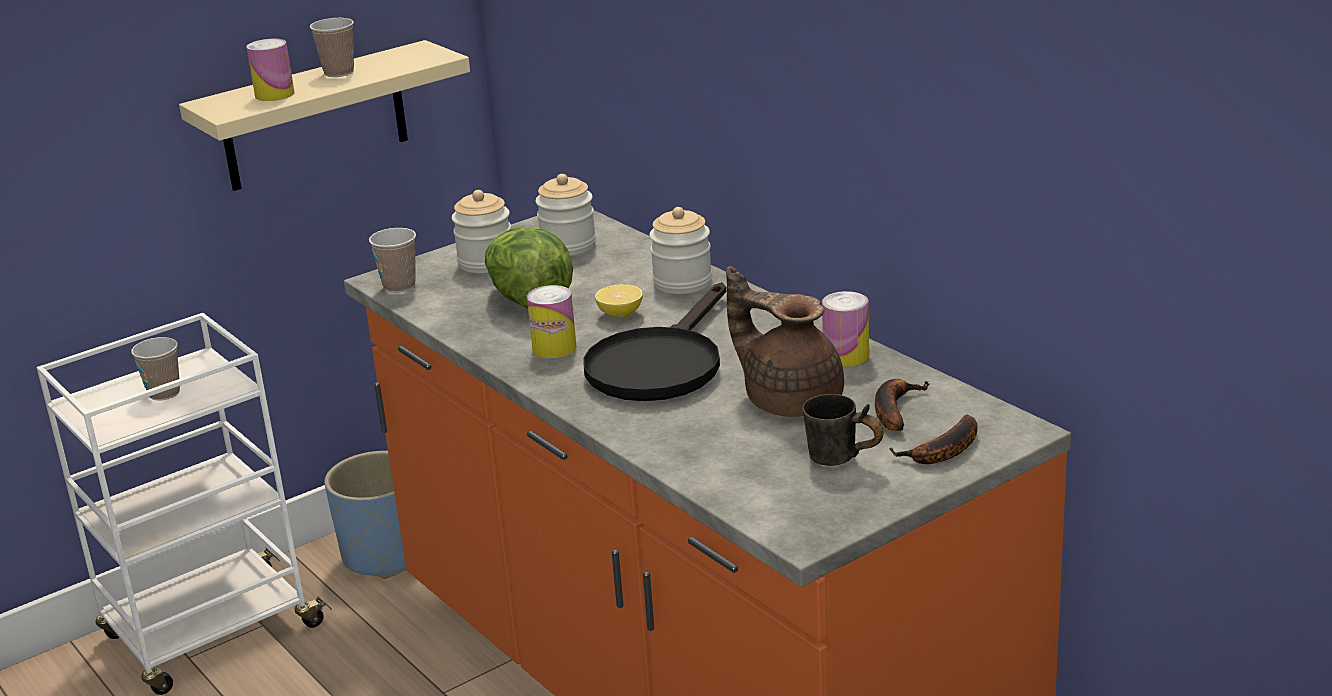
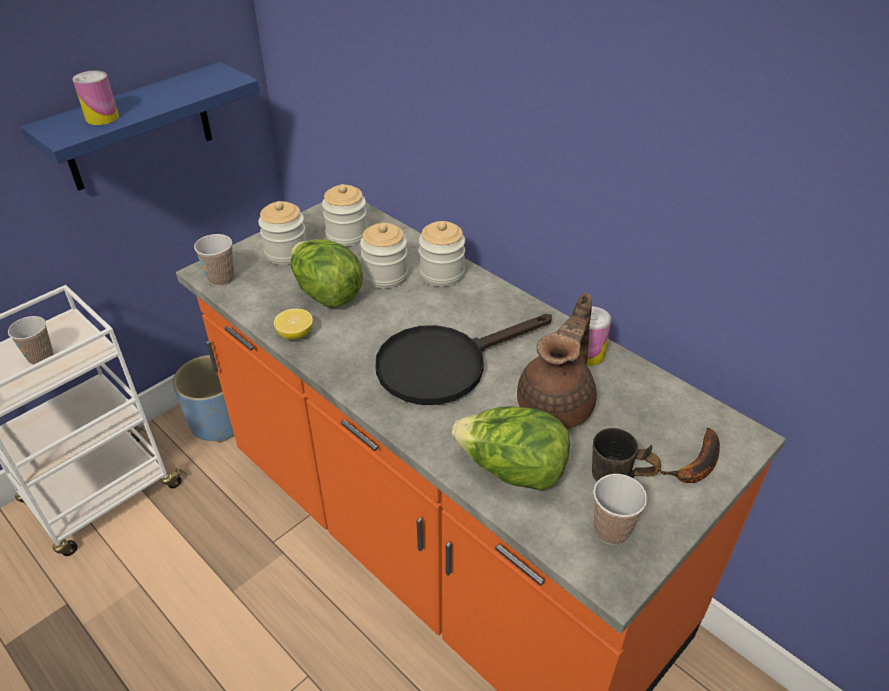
camera: 10 degrees left, 15 degrees up
(314, 117) = (137, 128): beige shelf -> blue shelf
(339, 72) = (154, 94): cup -> cup (611, 530)
(554, 348) = (356, 347): can -> none
(608, 284) = (385, 276): none -> jar
(620, 315) = (401, 309): lemon -> lemon (295, 334)
(660, 363) = (444, 364): black frying pan -> black frying pan turned 45 degrees clockwise
(713, 452) = (511, 471): none -> lettuce
(790, 399) = (557, 405): brown teapot -> brown teapot turned 90 degrees clockwise
(893, 409) = (641, 415): banana -> none

